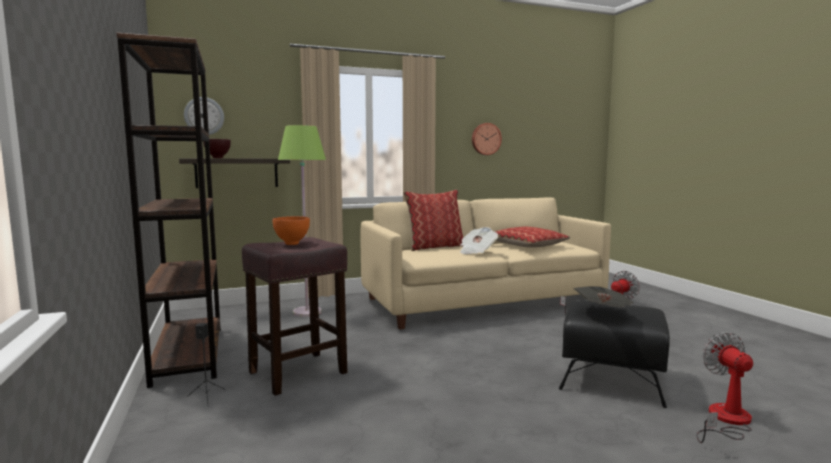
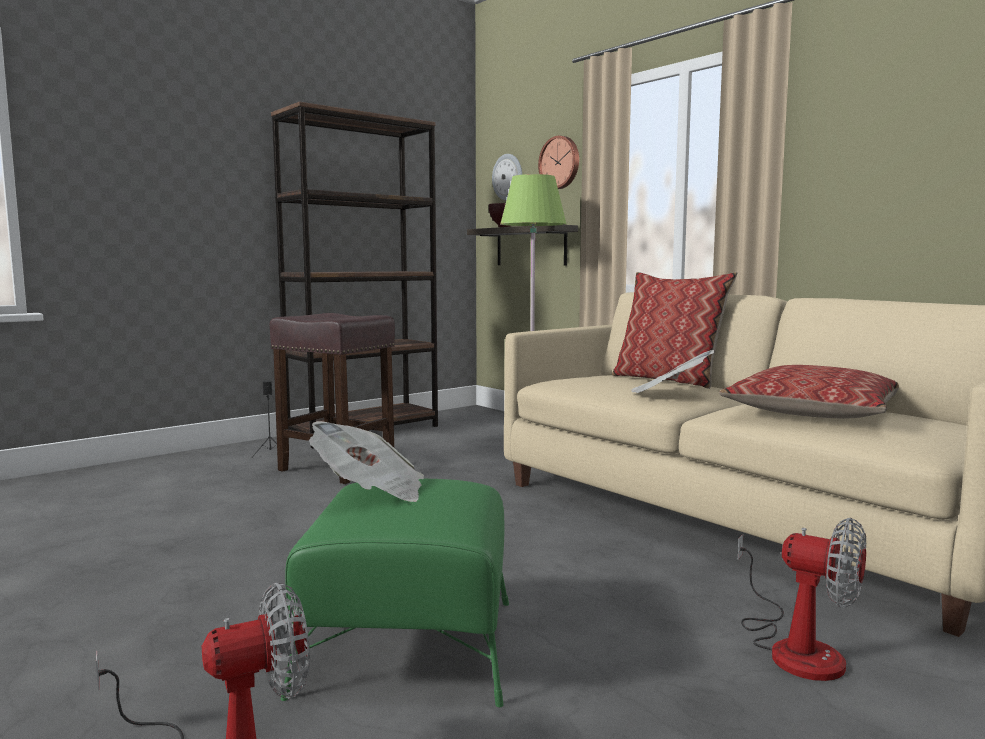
camera: 70 degrees right, 0 degrees up
(292, 244) = (339, 317): orange bowl -> none
(485, 139) = (930, 157): wall clock -> wall clock (560, 162)
(612, 378) = (407, 646): black ottoman -> green ottoman

